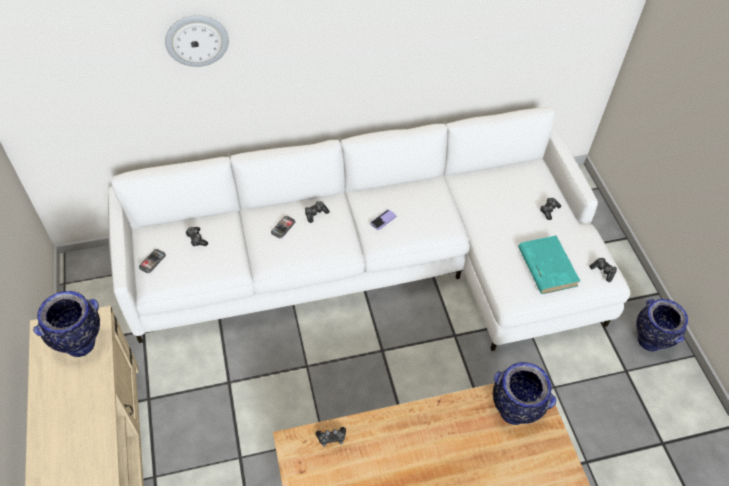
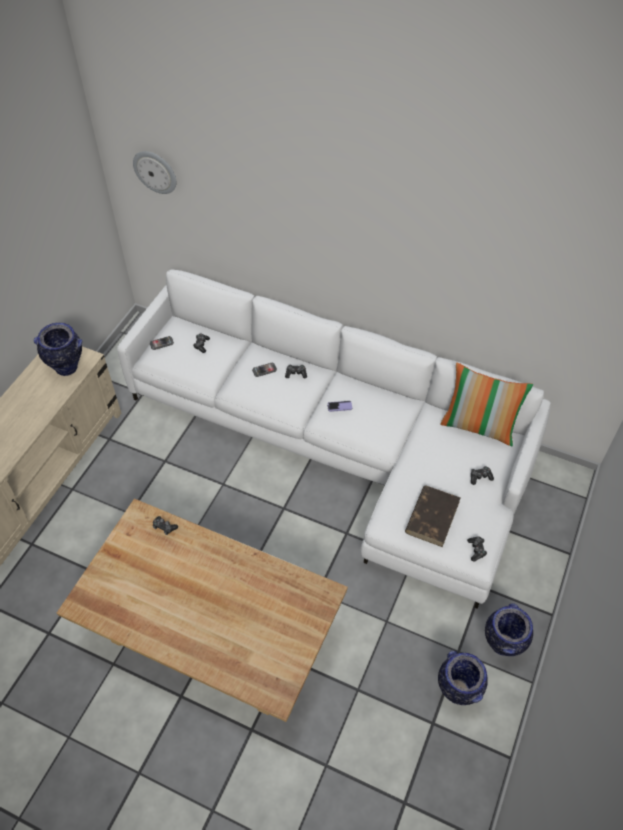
camera: 40 degrees right, 0 degrees up
(197, 40) = (250, 194): wall clock -> wall clock (155, 171)
(506, 170) = (479, 426): none -> pillow
(514, 412) = (299, 598): vase -> vase (457, 691)
(546, 266) = (432, 516): turquoise book -> brown book

